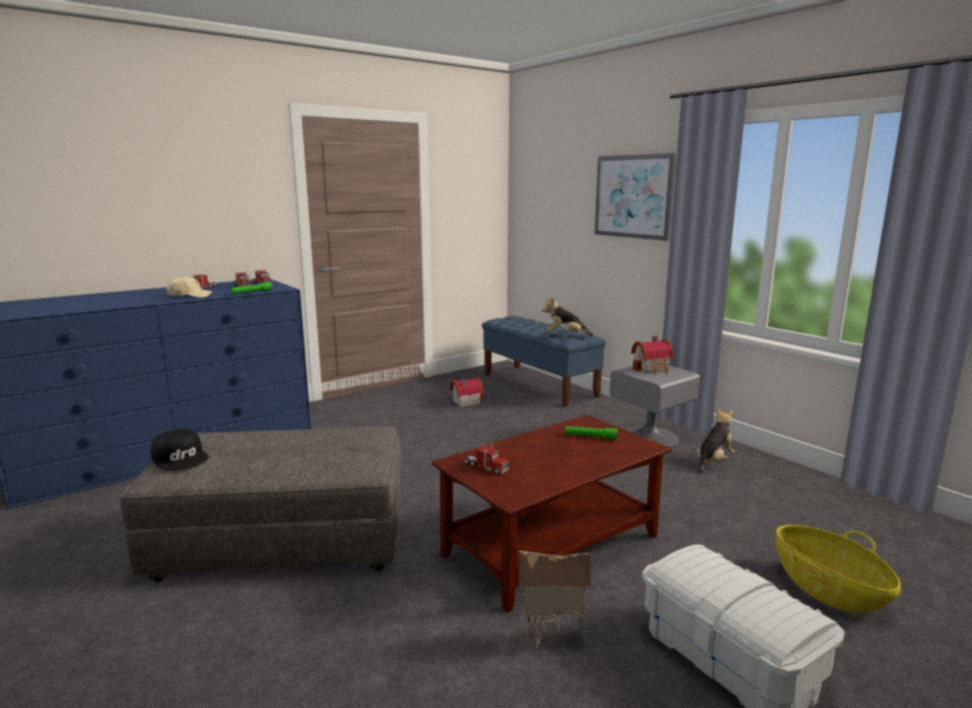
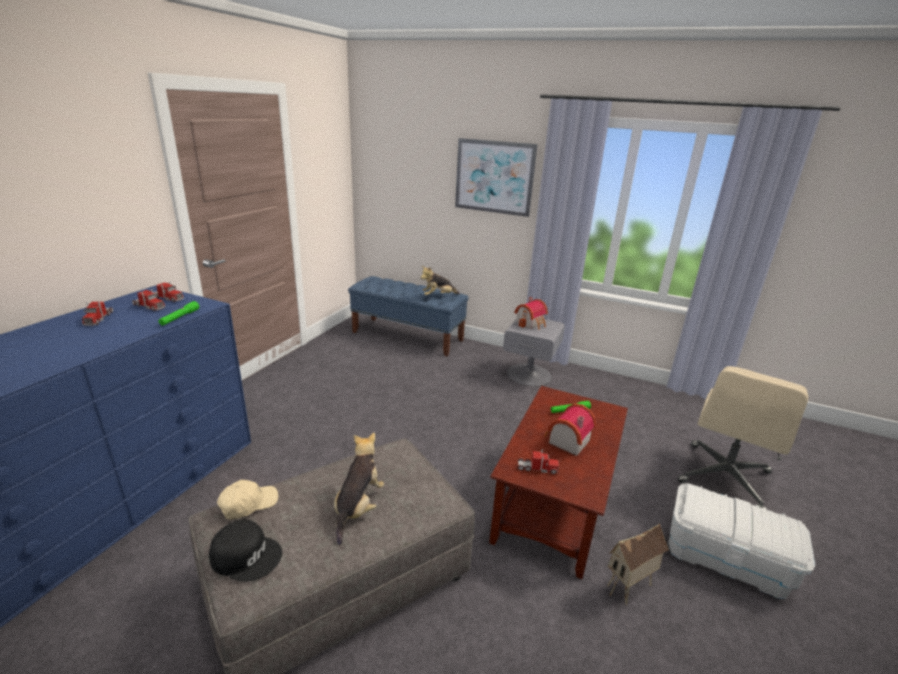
camera: 30 degrees left, 10 degrees up
(190, 296) = (107, 337): beige cap -> beige cap (248, 504)
(465, 402) = (363, 368): toy house -> toy house (566, 441)
(713, 461) = (585, 388): plush toy -> plush toy (358, 507)
(828, 589) = (724, 478): basket -> beige office chair

